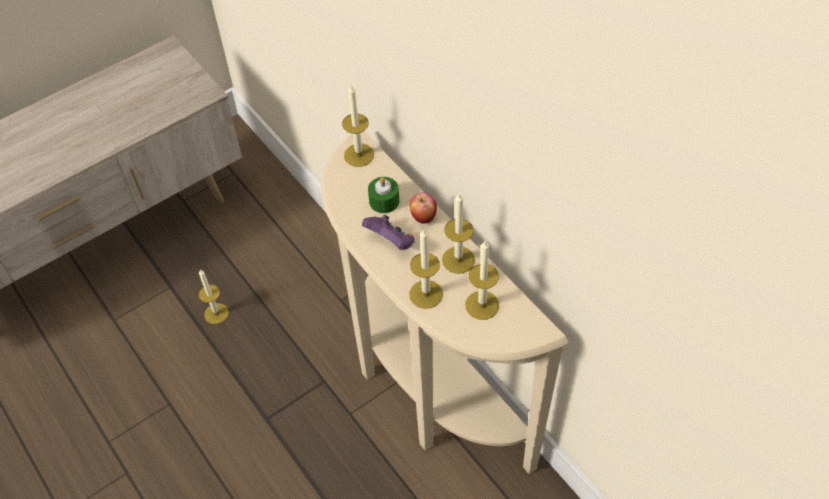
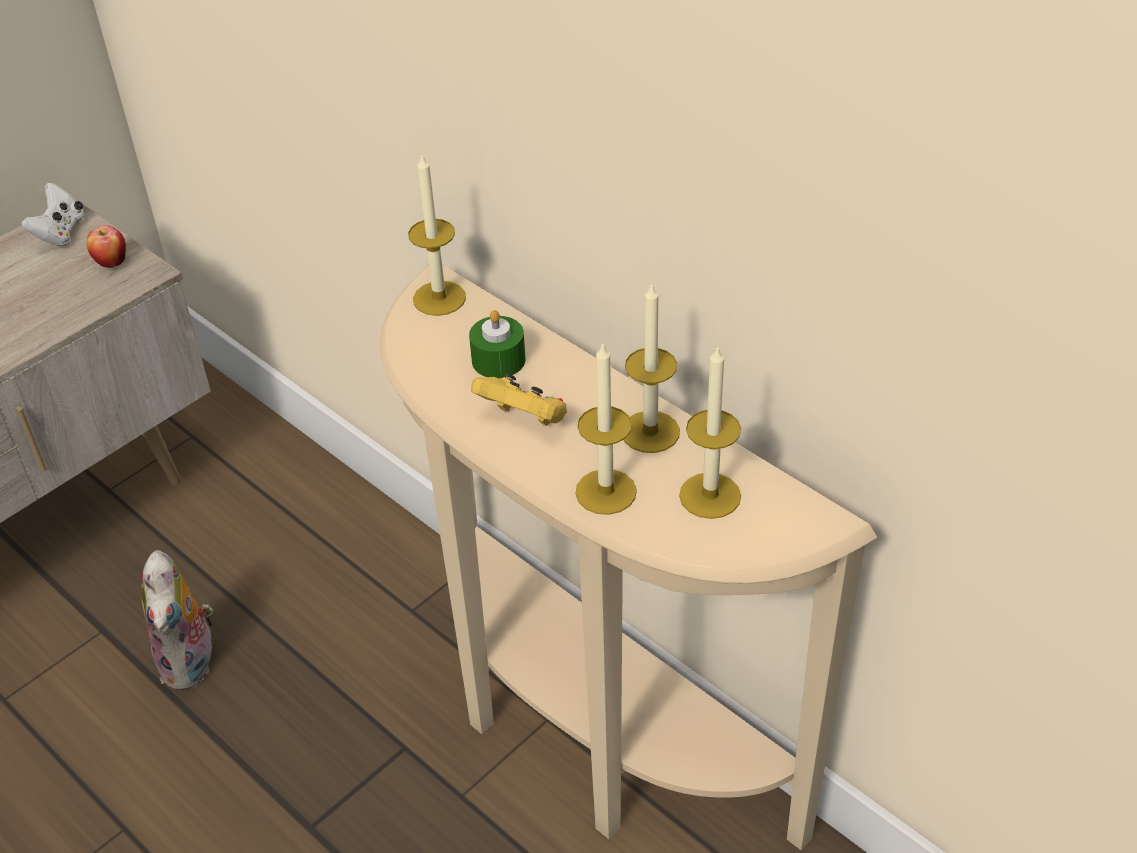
camera: 10 degrees left, 10 degrees down
(163, 59) = (60, 232): none -> white game controller
(216, 313) = (192, 662): candle -> plush toy
(391, 241) = (524, 419): purple game controller -> yellow game controller
(423, 217) = (572, 376): apple -> apple (111, 263)

